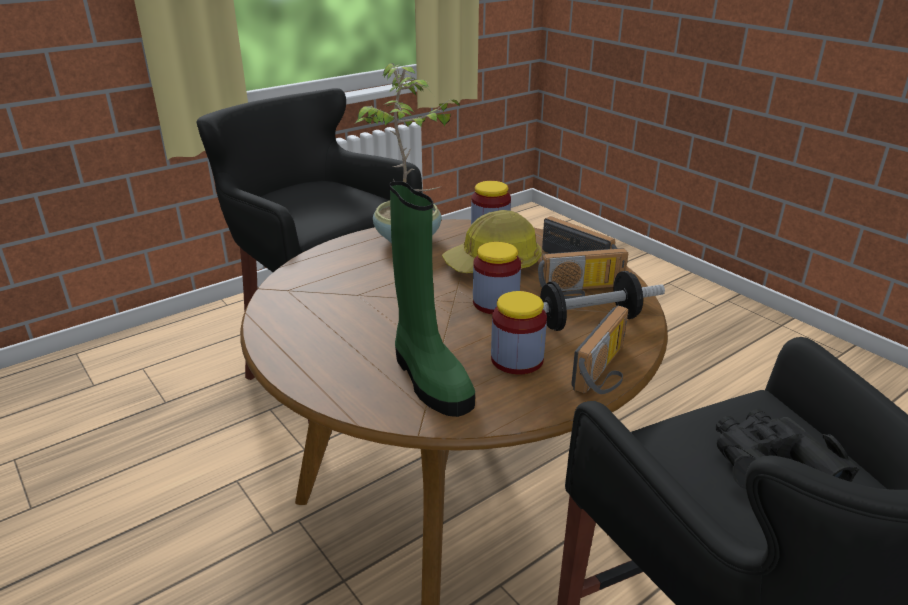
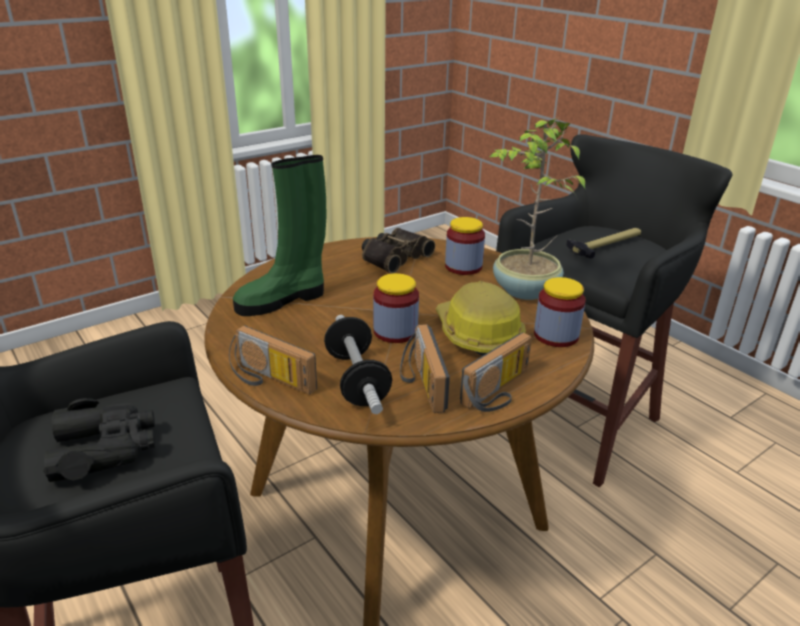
camera: 90 degrees right, 0 degrees up
(314, 198) = (605, 246): none -> hammer
(314, 305) = (393, 257): none -> binoculars
(517, 359) = (299, 336): jar -> jar (463, 267)

